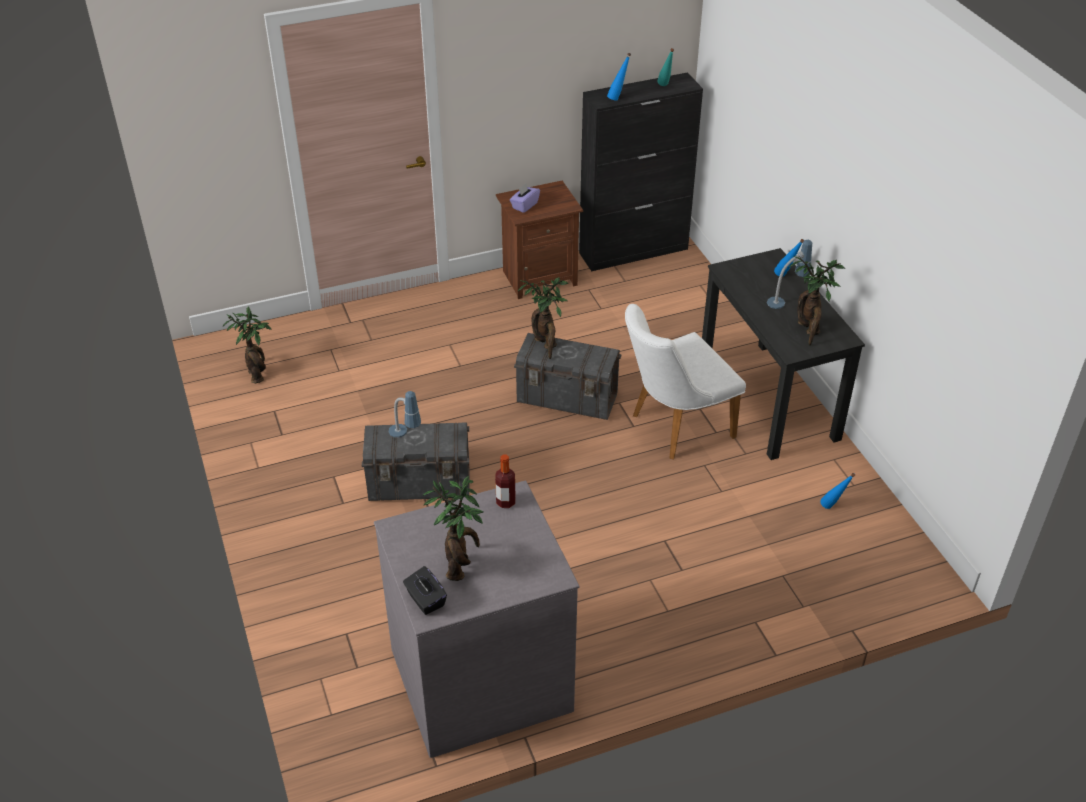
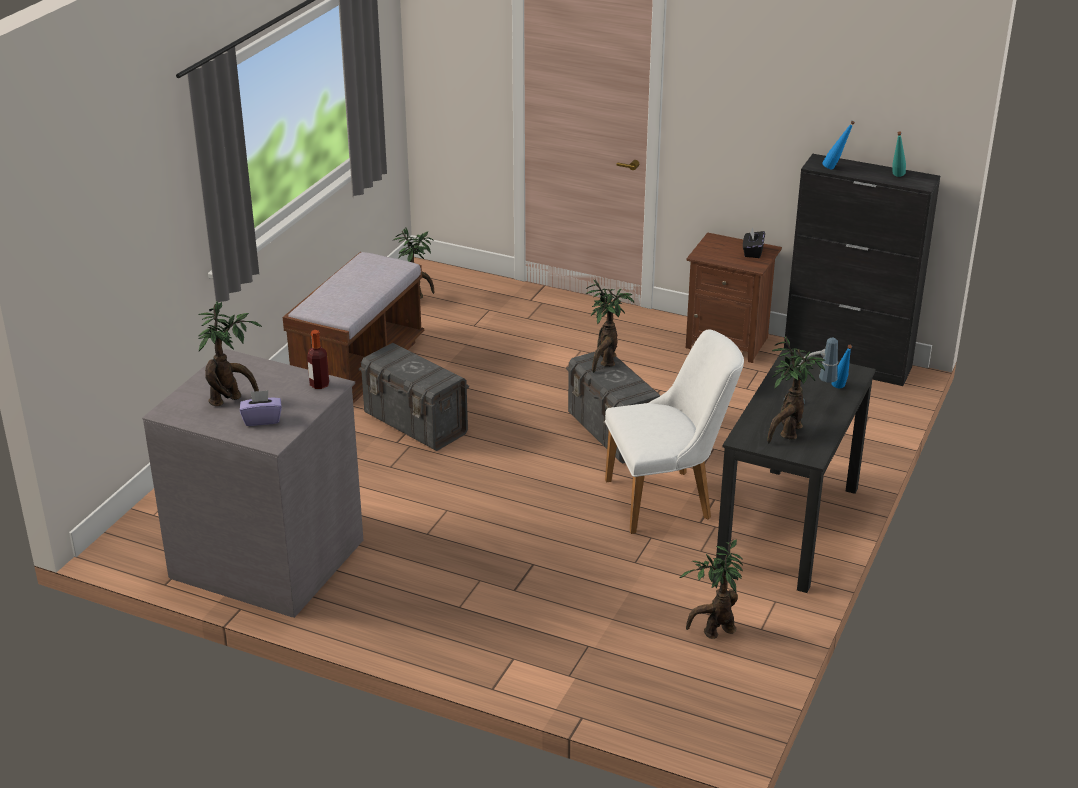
camera: 45 degrees right, 10 degrees down
(299, 463) = (359, 366): none -> brown bench
(406, 438) = (406, 364): table lamp -> none
(425, 600) = (178, 404): black tissue box -> black tissue box (752, 252)
(524, 205) = (717, 249): purple tissue box -> purple tissue box (262, 419)
(673, 427) = (669, 498): white chair -> white chair turned 150 degrees clockwise
(833, 507) = (714, 631): blue bottle -> potted plant

